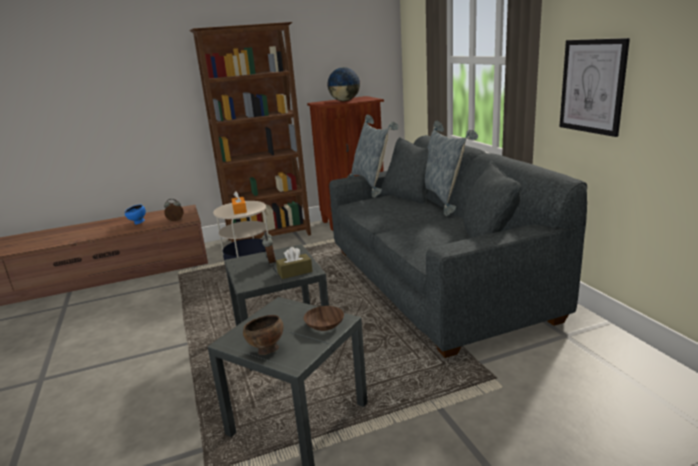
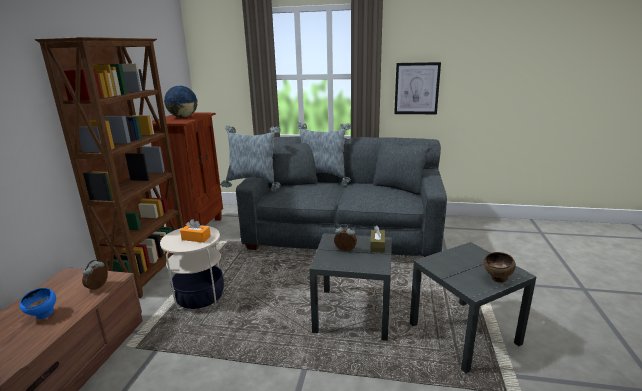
camera: 60 degrees left, 0 degrees up
(325, 325) = (474, 254): brown bowl -> none

